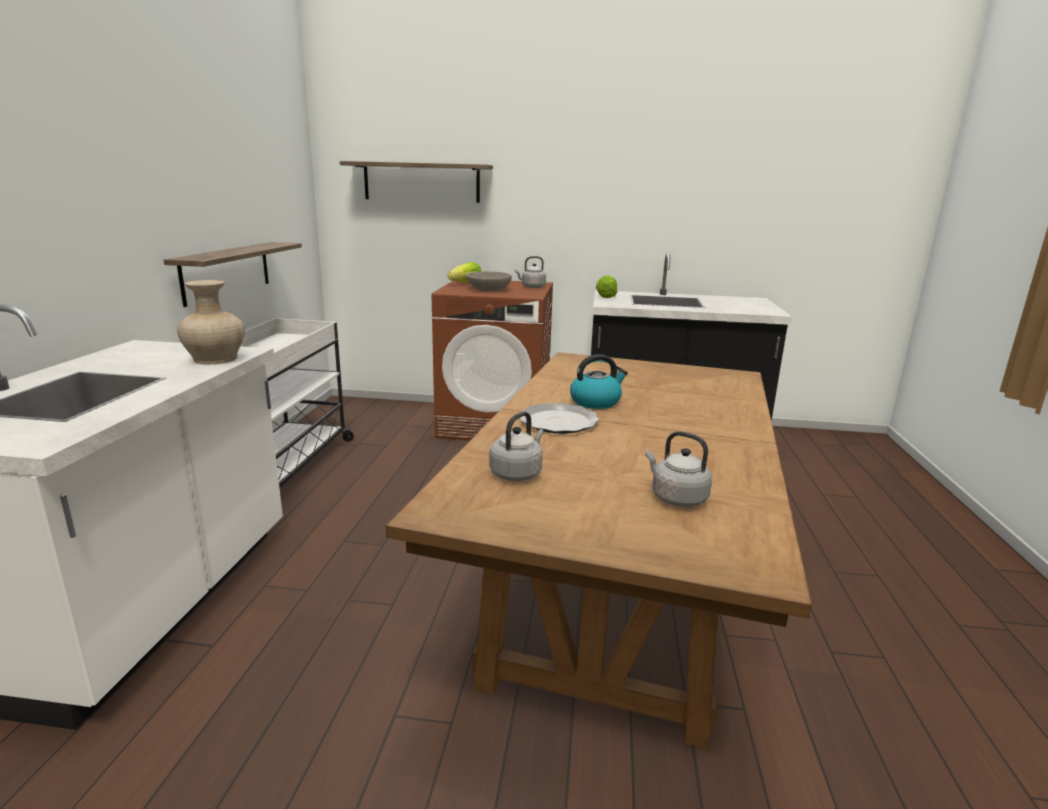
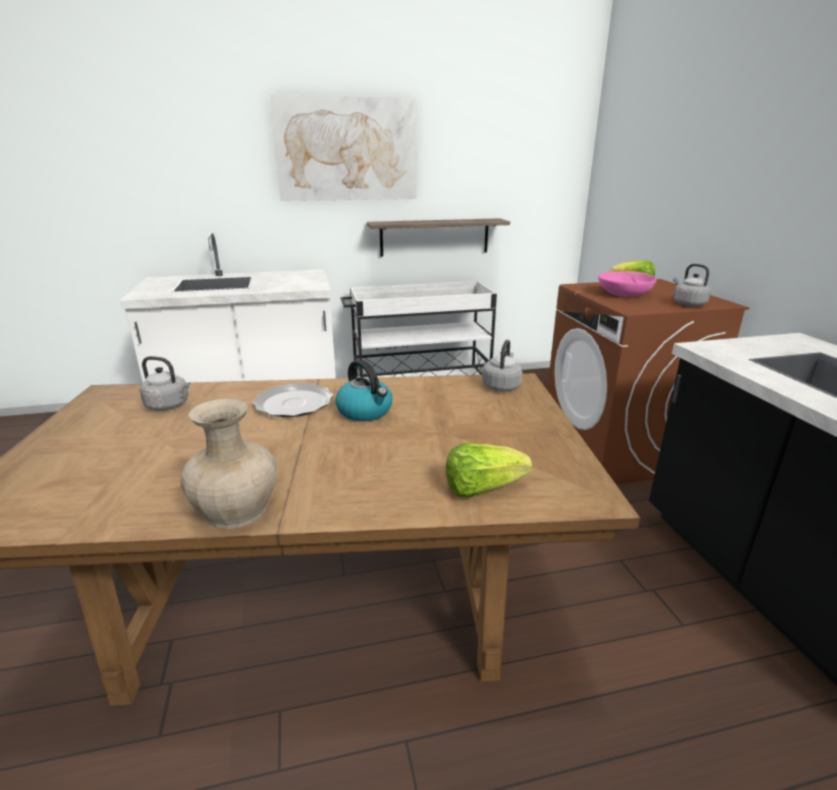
camera: 70 degrees right, 5 degrees up
(128, 154) = (347, 149): none -> picture
(216, 359) = (293, 286): beige vase -> beige vase (236, 511)
(421, 182) = (657, 164): shelf -> none
(488, 289) = (623, 294): grey bowl -> pink bowl
(606, 296) = (764, 341): lettuce -> lettuce (482, 488)
(676, 497) = (112, 474): grey kettle -> grey kettle (501, 386)

